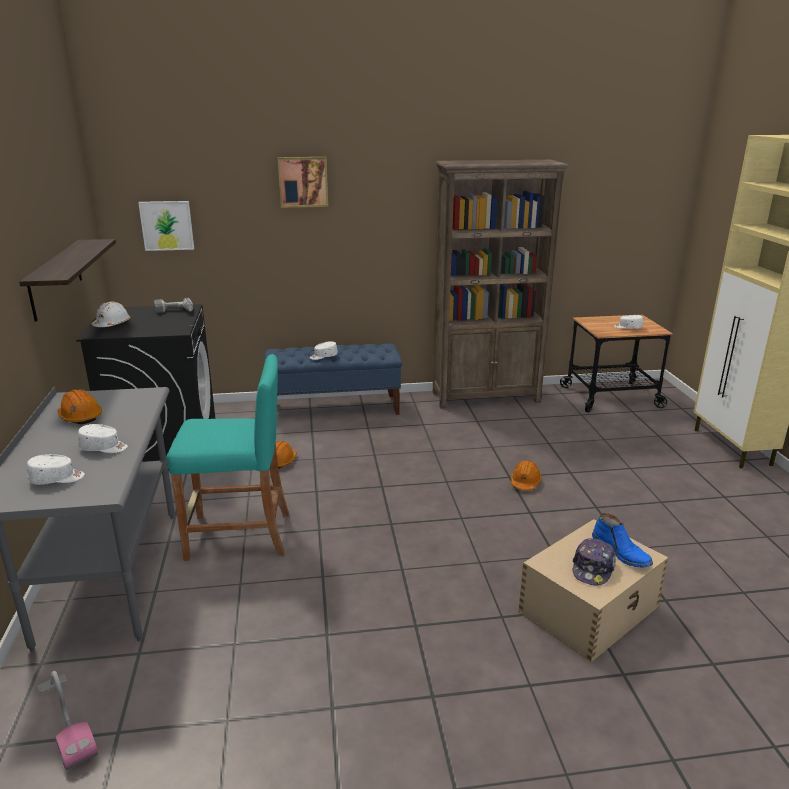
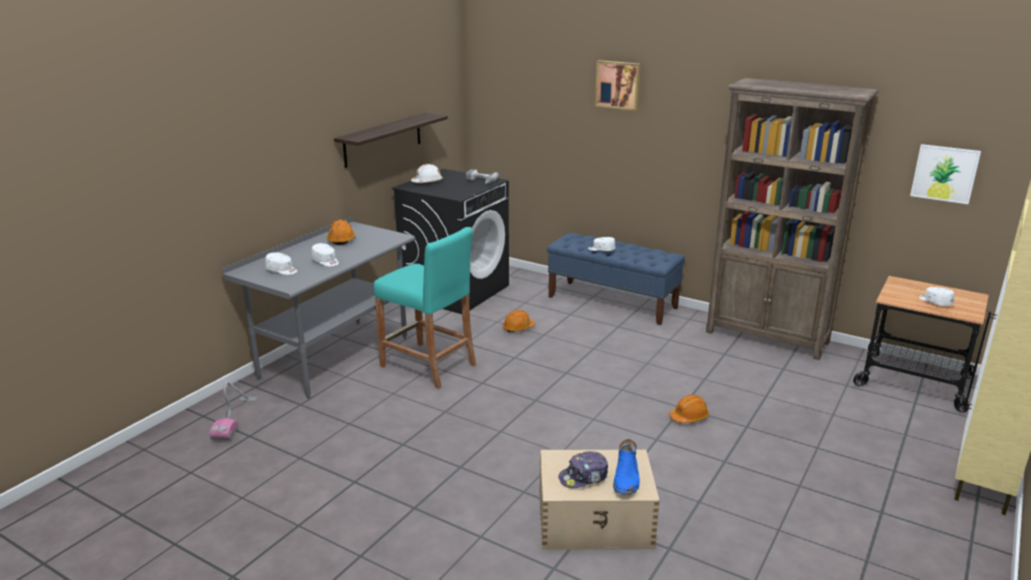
camera: 40 degrees right, 0 degrees up
(167, 225) = (509, 109): picture -> picture (944, 173)

